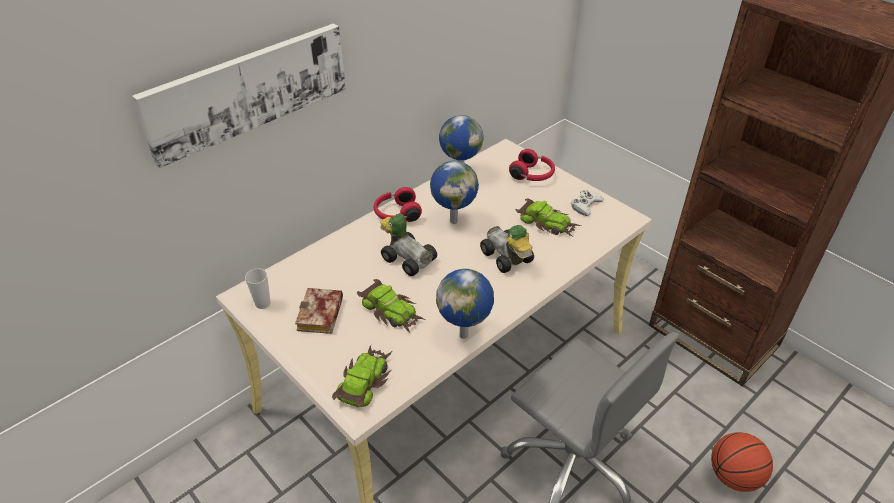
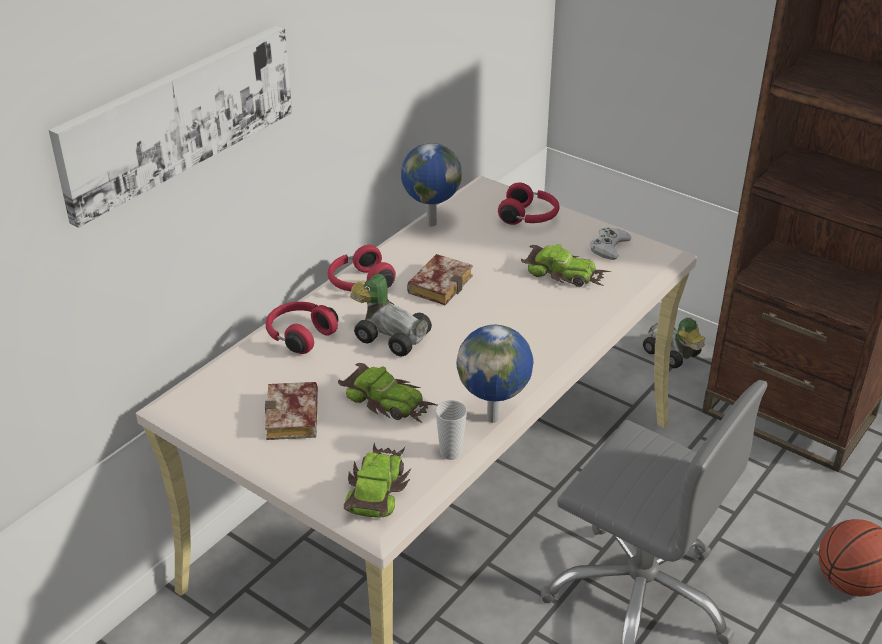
camera: 10 degrees left, 5 degrees down
(263, 303) = (208, 413): cup -> cup (450, 452)
(343, 250) = (299, 335): none -> red headphones
(454, 220) = (439, 283): globe -> book
(507, 259) = (523, 323): toy car -> toy car (672, 355)

